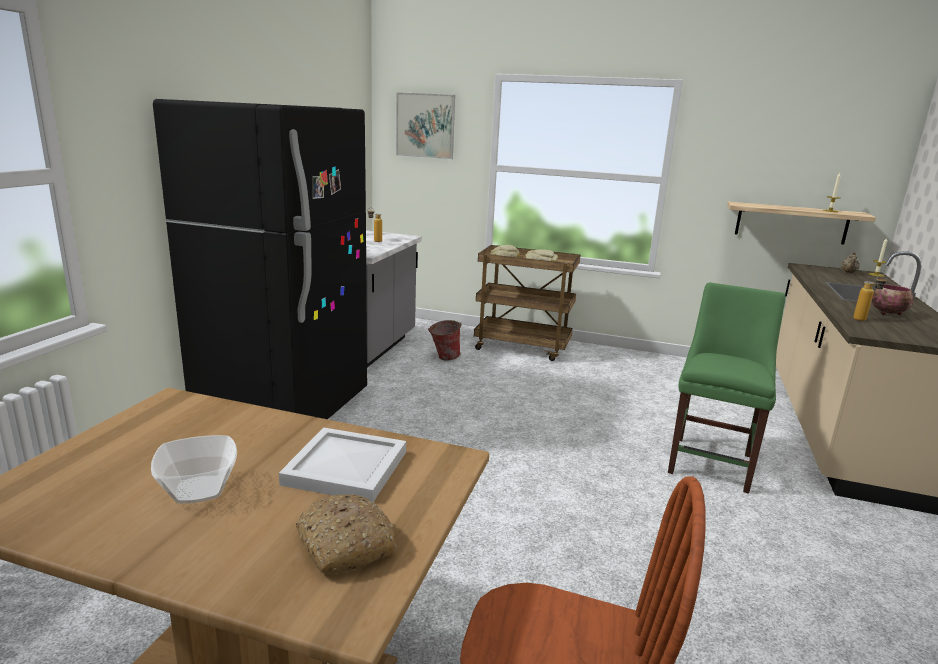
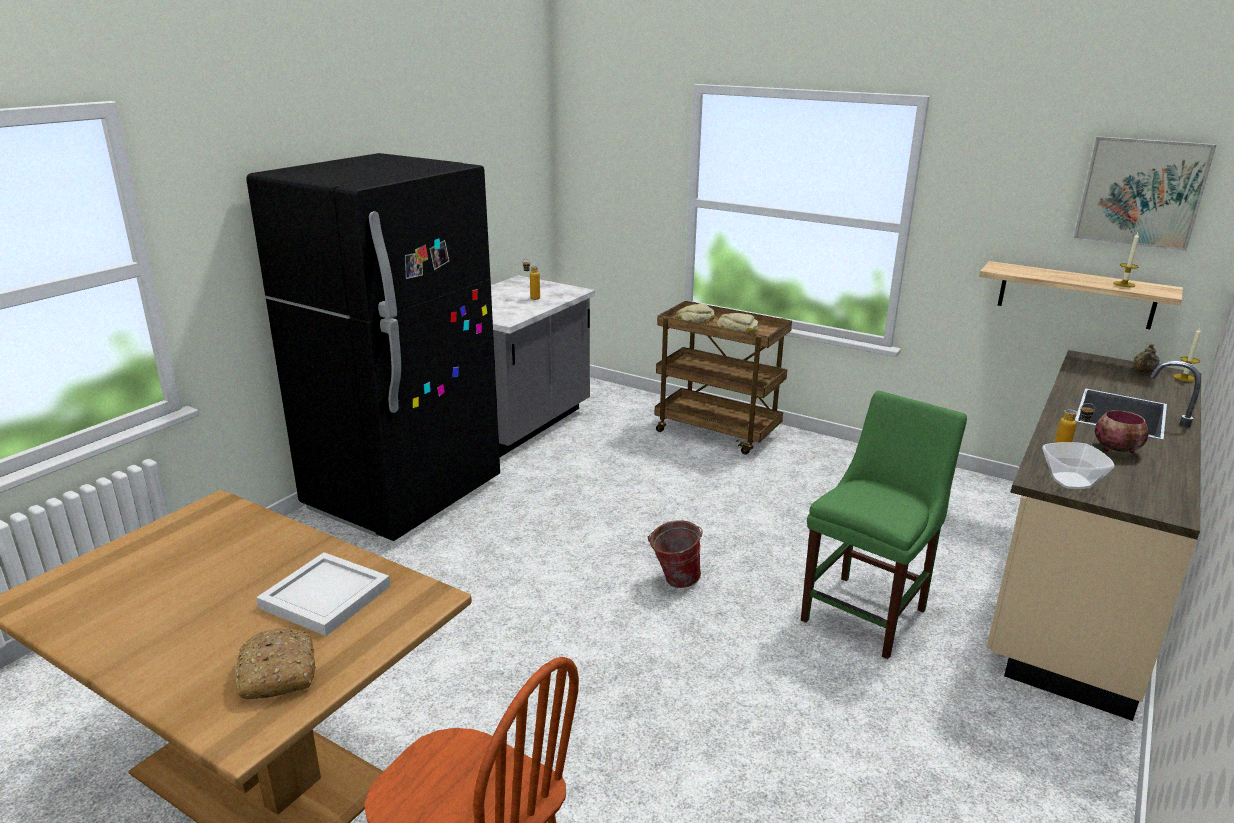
camera: 15 degrees right, 5 degrees up
(200, 490) = (191, 605): bowl -> bowl (1072, 481)
(425, 125) = (613, 147): picture -> picture (1141, 192)
(444, 358) = (611, 440): bucket -> bucket (673, 580)

